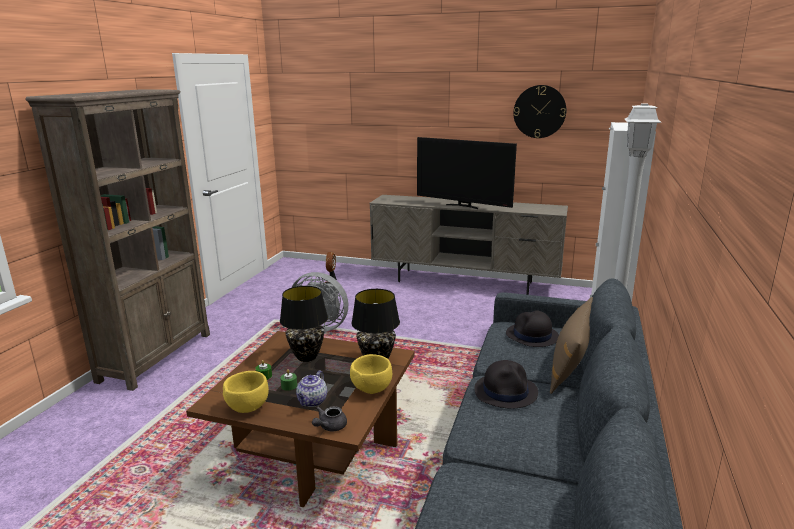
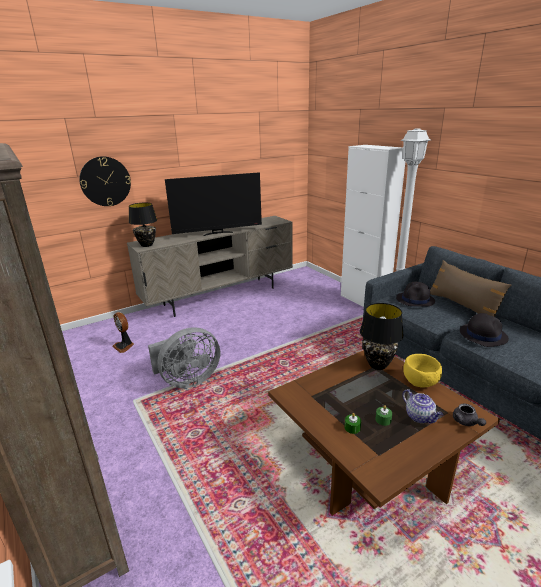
camera: 50 degrees left, 5 degrees up
(247, 407) = (404, 456): yellow bowl -> none
(306, 357) = (339, 393): black table lamp -> black table lamp (147, 245)
(539, 111) = (249, 145): wall clock -> wall clock (105, 181)

